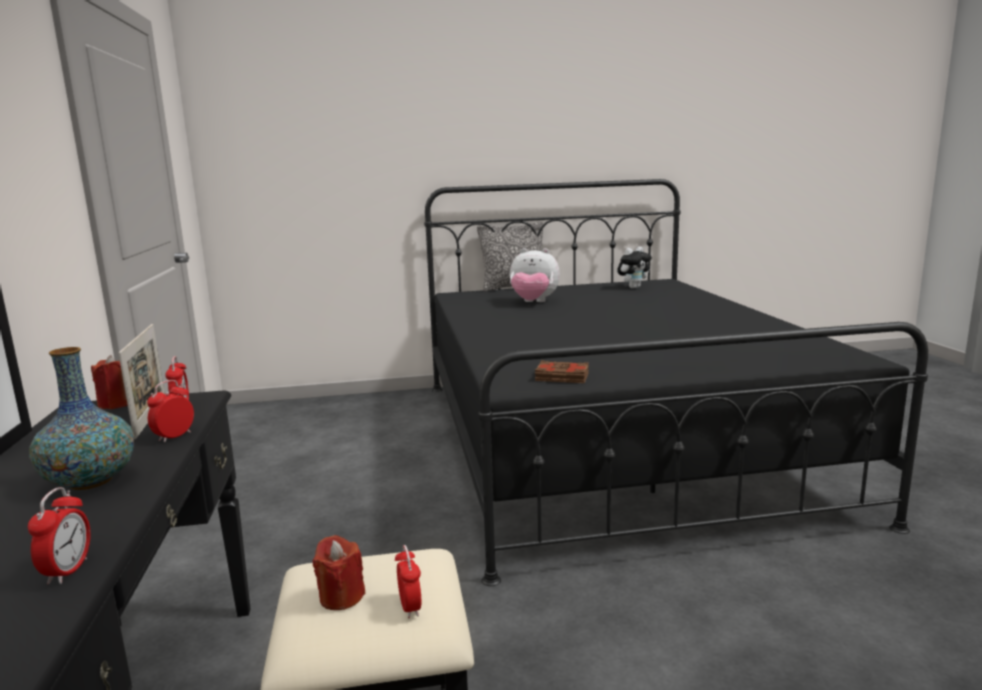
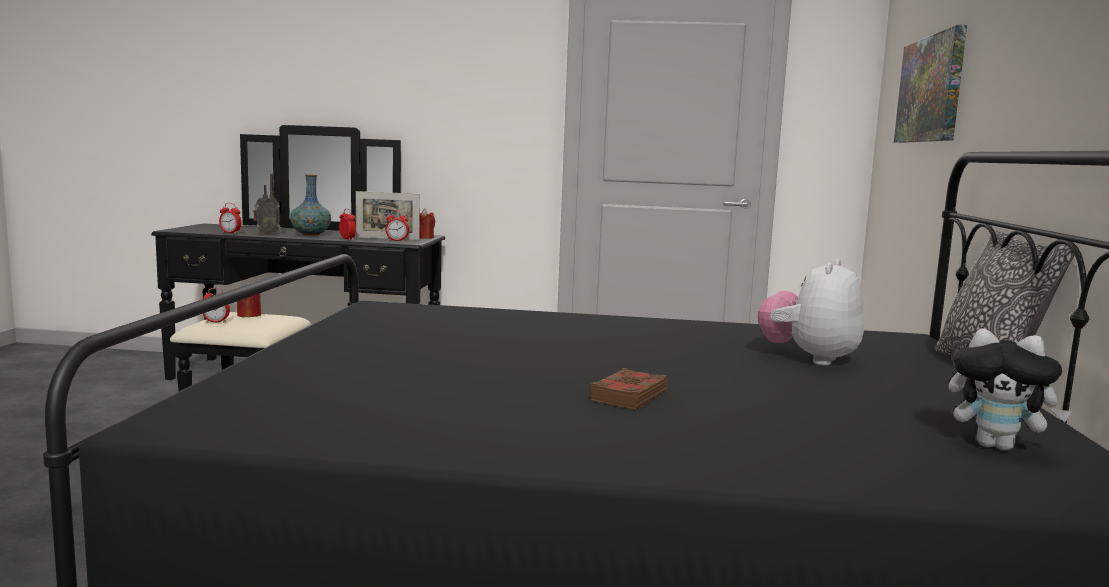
camera: 105 degrees right, 5 degrees down
(91, 522) = (266, 234): none -> radio
(333, 147) = (931, 89): none -> picture
(562, 377) = (387, 318): brown book -> brown book (627, 396)
(633, 287) = (997, 446): plush toy -> plush toy turned 45 degrees counterclockwise

